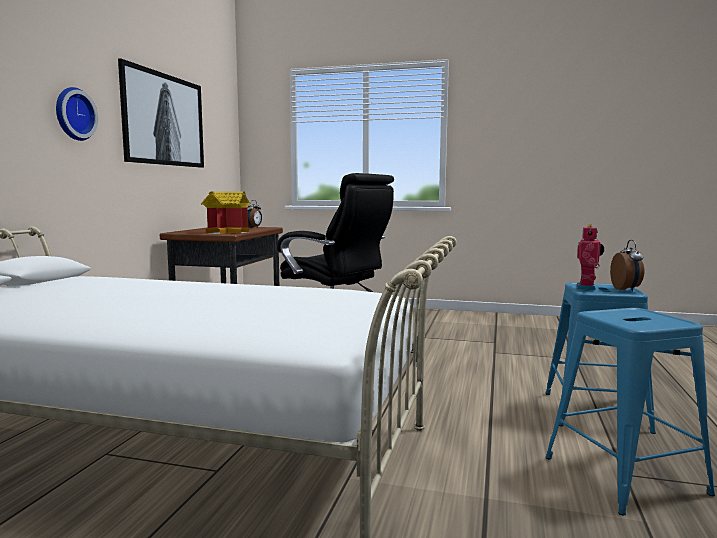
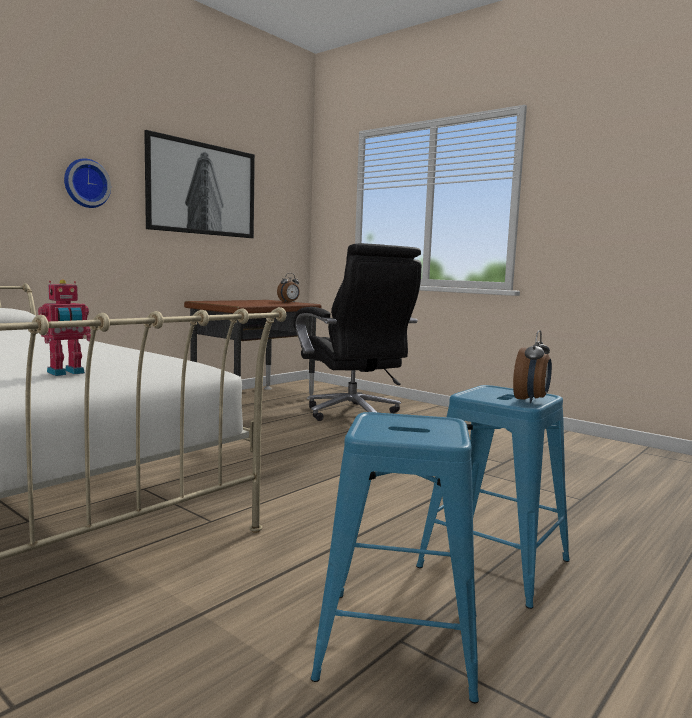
camera: 25 degrees right, 0 degrees up
(227, 232) = (243, 304): toy house -> none
(588, 288) = (484, 392): toy robot -> toy robot (66, 373)

